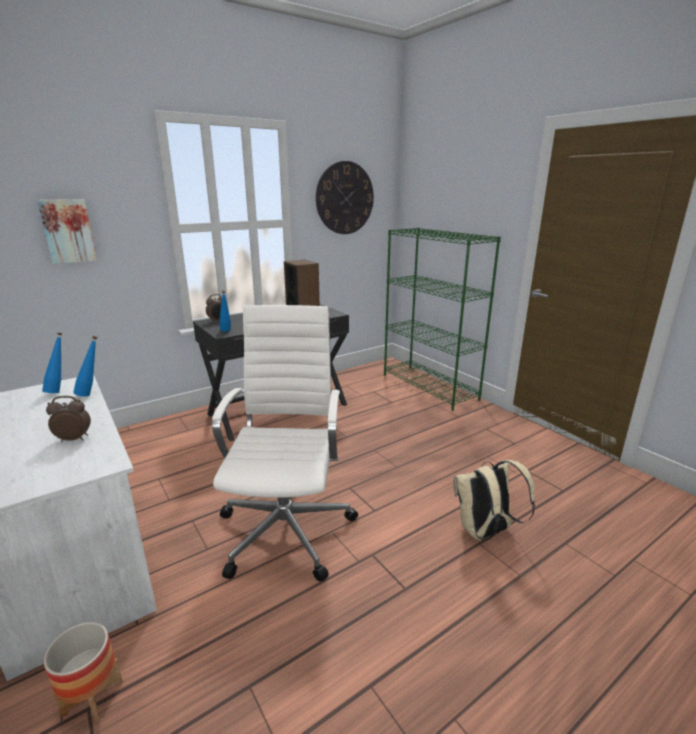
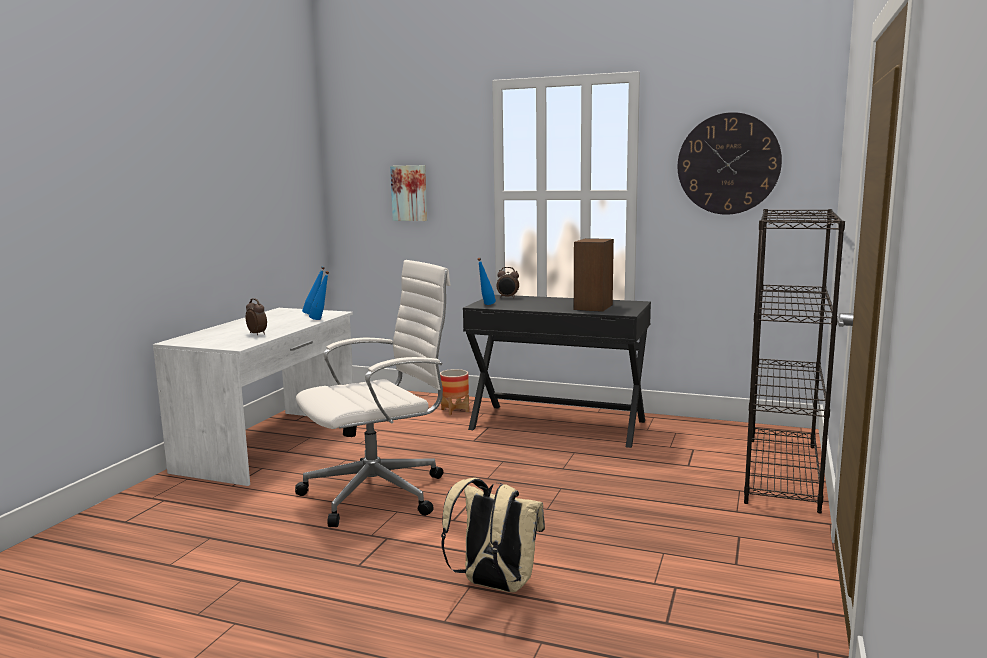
camera: 55 degrees right, 10 degrees down
(93, 697) = (171, 498): planter -> planter (455, 410)
(430, 387) = (782, 473): green bookcase -> black bookcase

